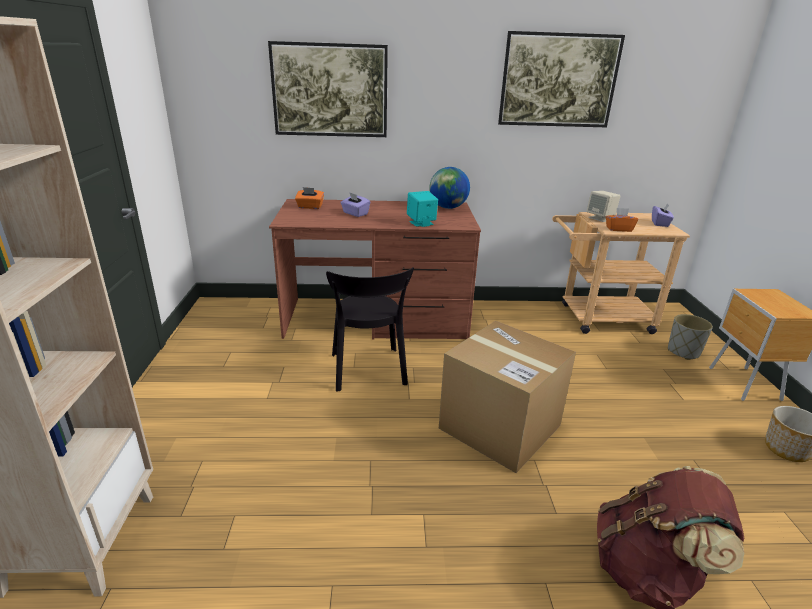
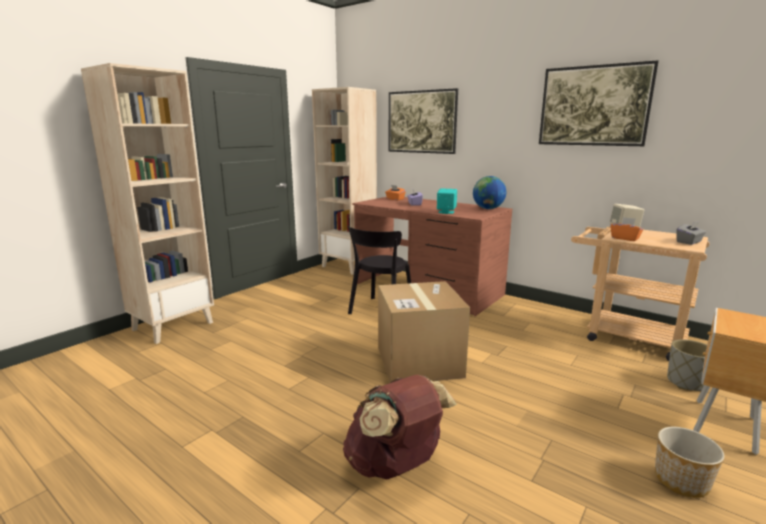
camera: 40 degrees right, 10 degrees down
(232, 310) = (349, 266): none -> beige bookcase
(660, 223) = (689, 242): purple tissue box -> grey tissue box

